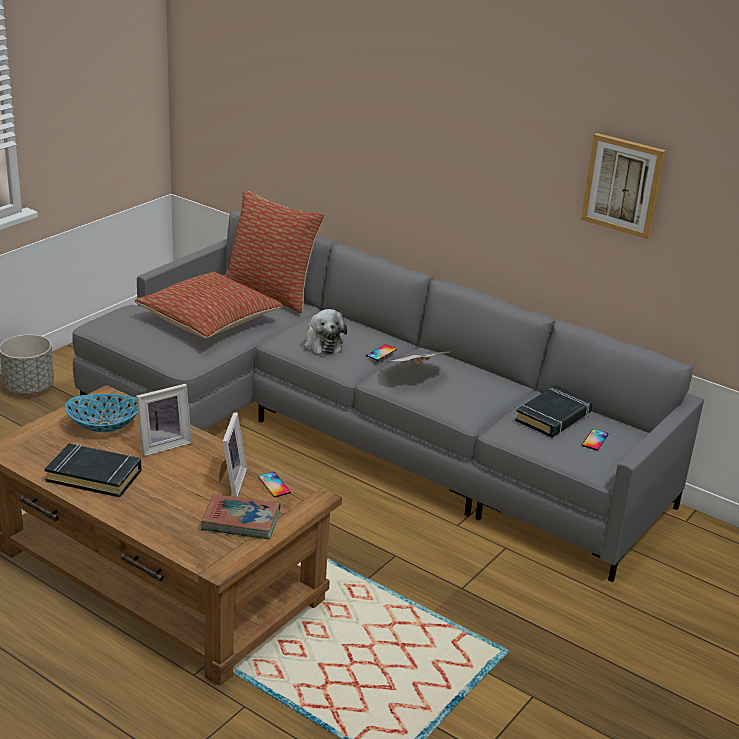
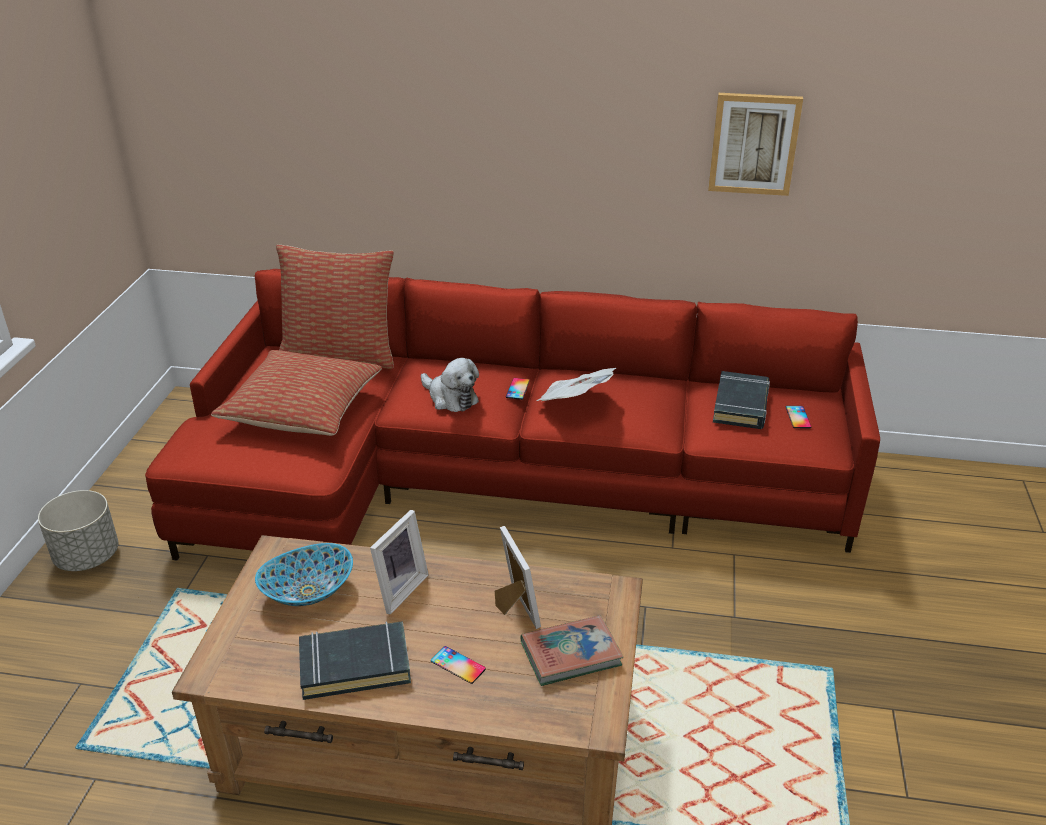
camera: 25 degrees left, 5 degrees up
(274, 485) = (562, 592): phone -> phone (458, 665)
(358, 433) = (497, 480): grey sofa -> red sofa

